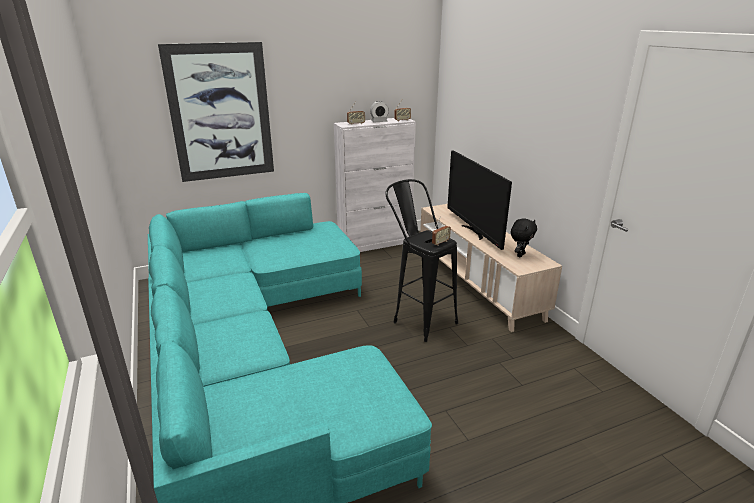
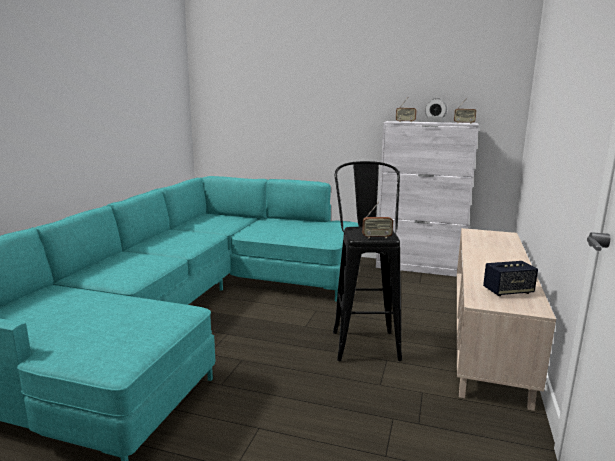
camera: 40 degrees right, 10 degrees down
(221, 113) = (279, 101): picture -> none
(474, 232) = (485, 258): television -> none
(520, 255) = (508, 291): black plush toy -> speaker

